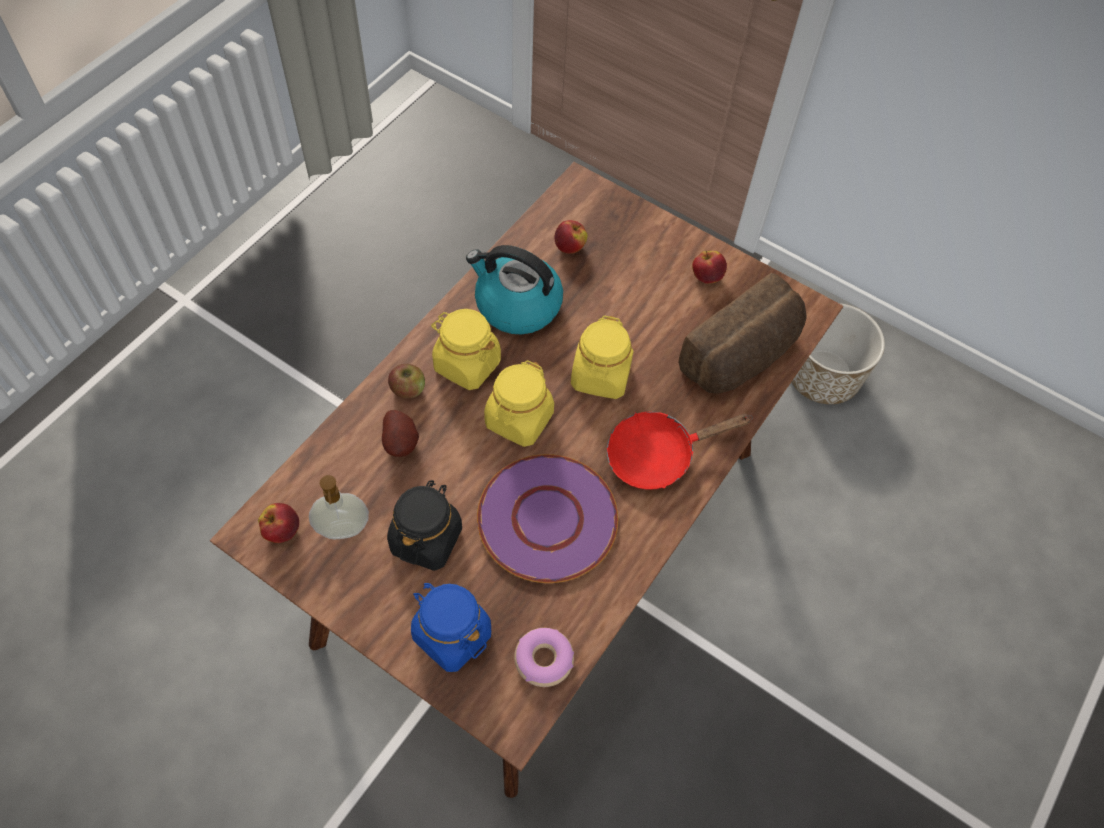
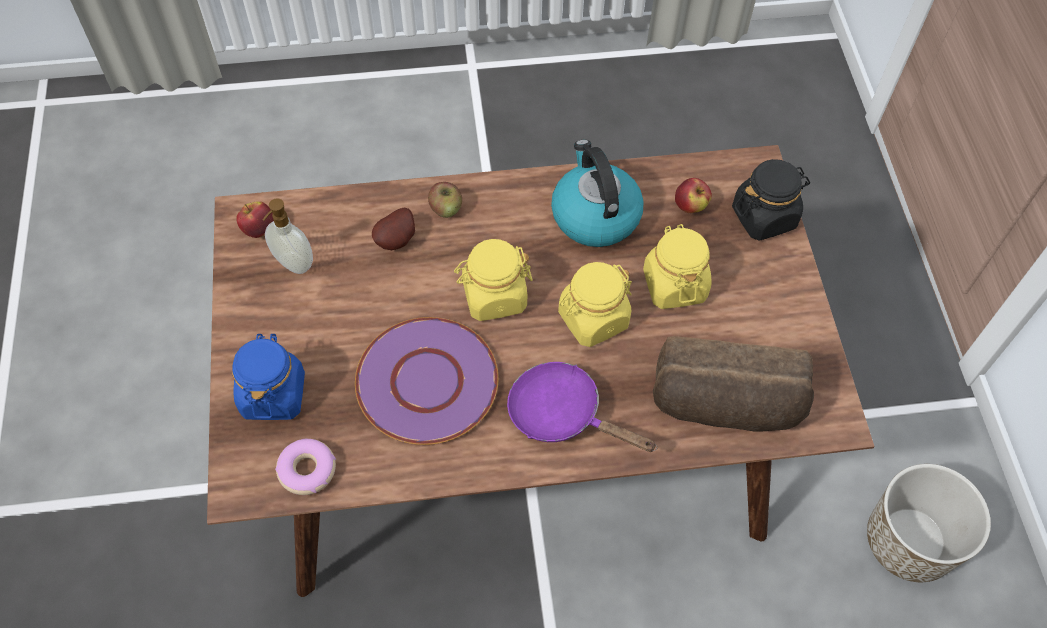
camera: 50 degrees right, 0 degrees up
(426, 539) = (335, 317): black jar -> black jar (764, 217)
(466, 364) = (506, 226): yellow jar -> yellow jar (674, 285)
(658, 455) = (562, 414): red frying pan -> purple frying pan
(706, 277) = (776, 320): apple -> none

